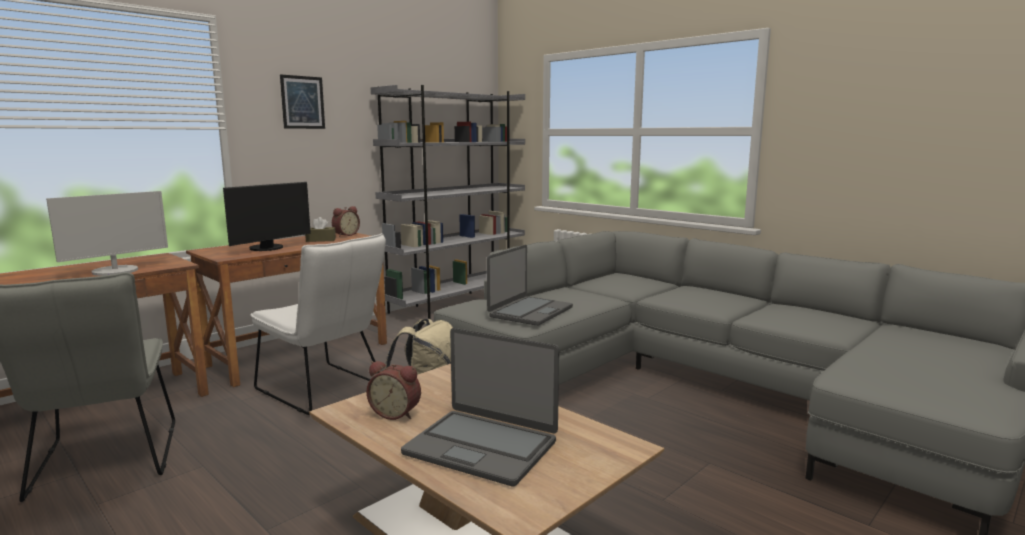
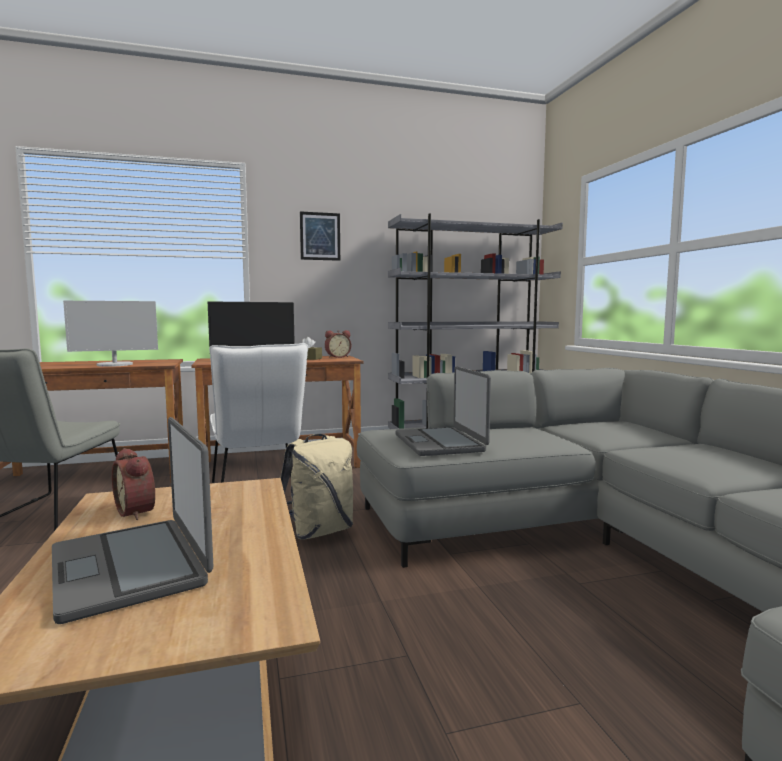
camera: 30 degrees right, 5 degrees down
(530, 312) = (440, 443): laptop -> laptop turned 105 degrees clockwise

